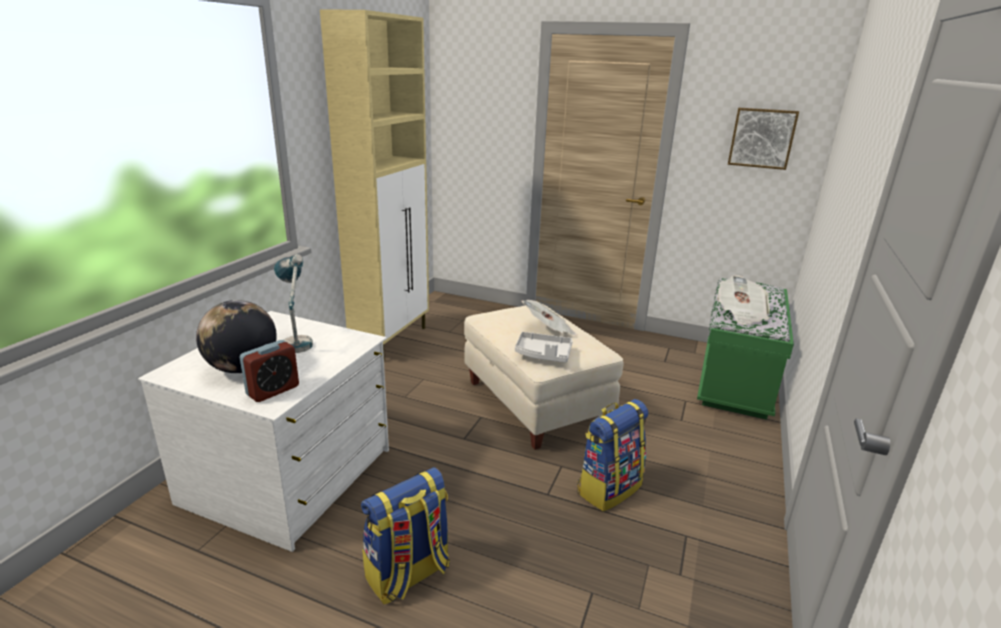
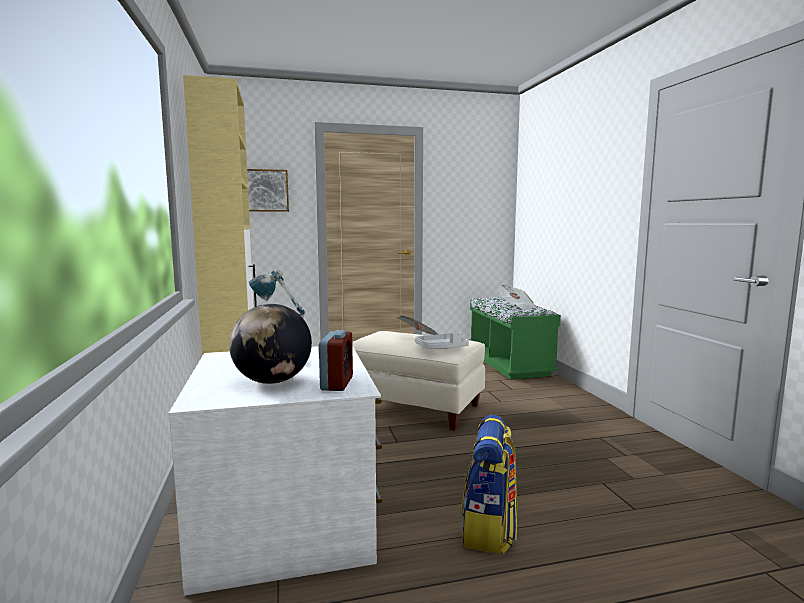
camera: 35 degrees left, 15 degrees down
(608, 488) = (528, 432): backpack -> none
(762, 138) = (477, 200): picture -> picture (267, 190)

